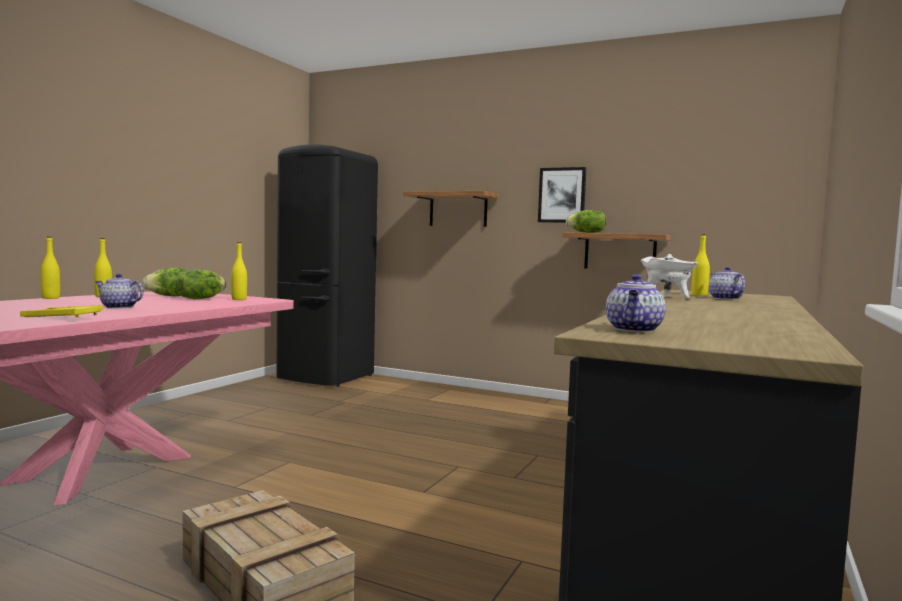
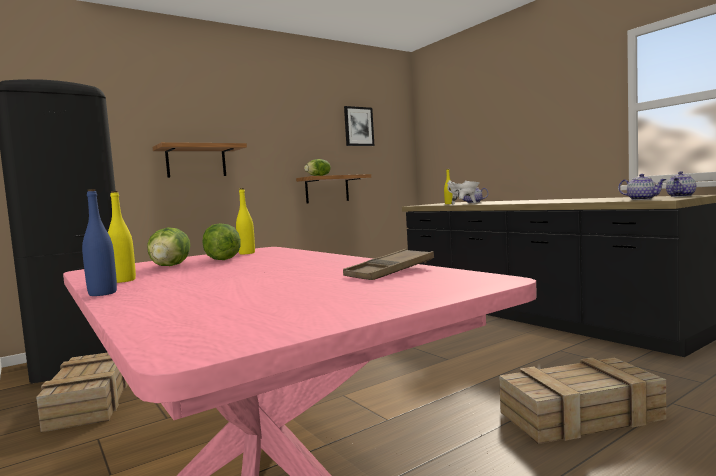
camera: 60 degrees left, 0 degrees up
(50, 298) = (102, 293): yellow bottle -> blue bottle
(61, 317) = (390, 271): yellow tray -> brown tray
(118, 307) = (288, 268): teapot -> teapot (681, 196)
(251, 397) = (90, 402): none -> crate
(562, 195) = (284, 148): picture -> picture (358, 126)

